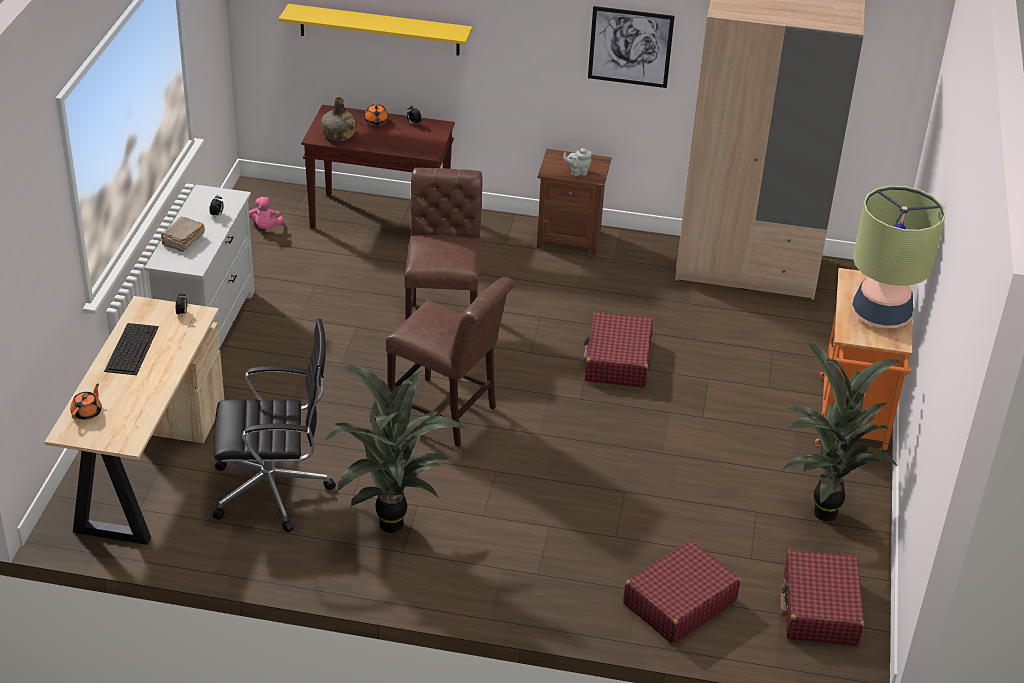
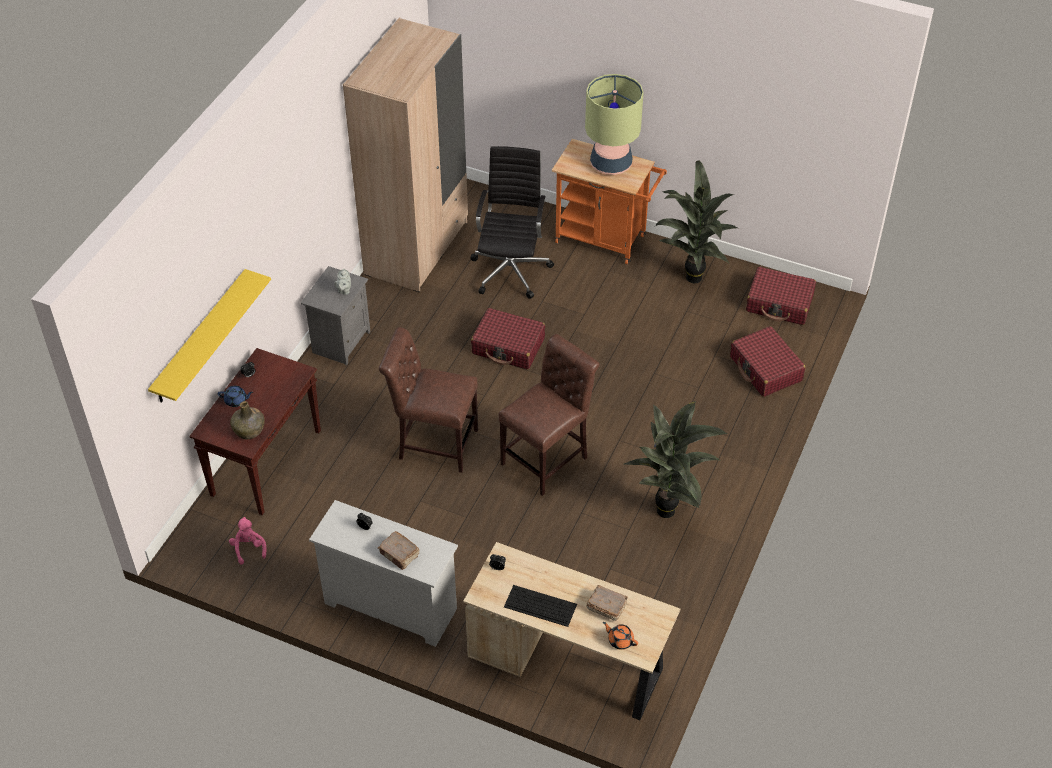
camera: 75 degrees left, 10 degrees up
(135, 397) = (606, 606): none -> brown book
(266, 227) = (248, 548): pink plush toy -> pink plush toy turned 120 degrees counterclockwise
(274, 490) = (615, 579): black office chair -> black office chair (511, 269)
(376, 122) = (236, 401): orange teapot -> blue teapot
(569, 238) = (340, 342): brown nightstand -> grey nightstand
(630, 47) = (316, 181): picture -> none

